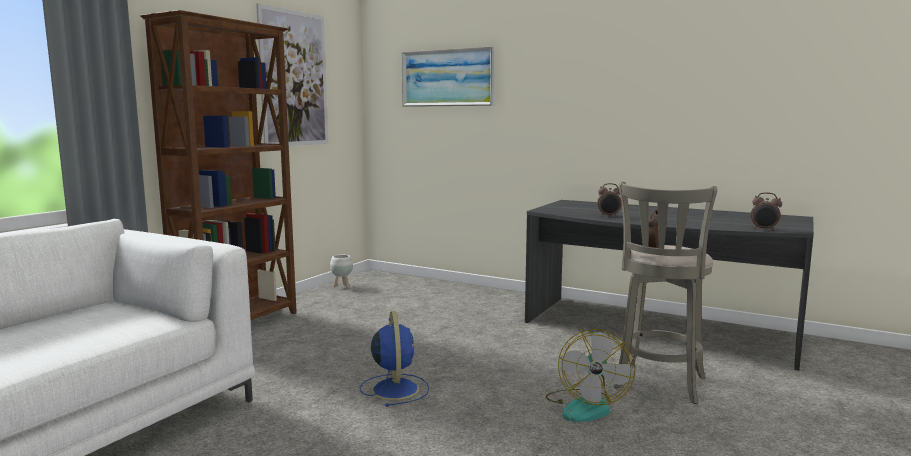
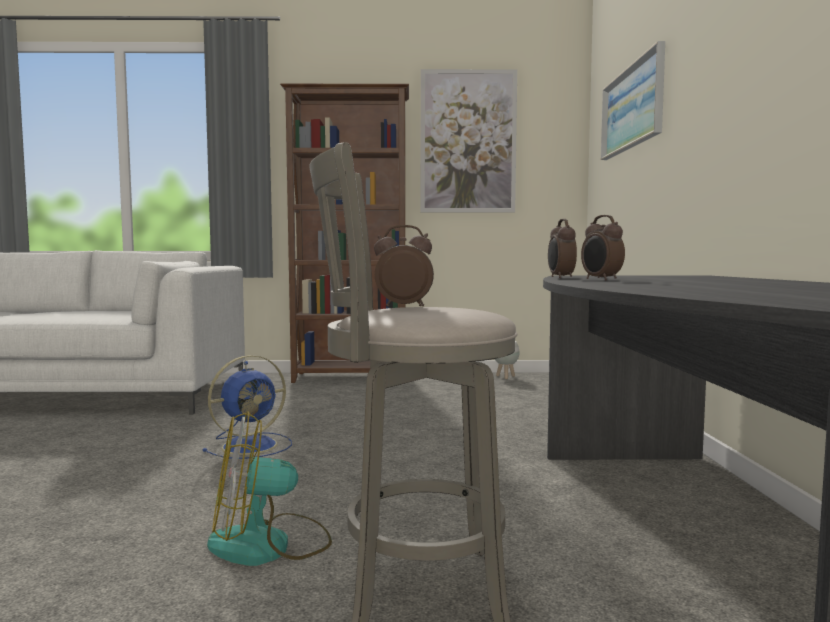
camera: 60 degrees right, 5 degrees down
(764, 230) = (736, 298): alarm clock -> alarm clock (560, 277)

